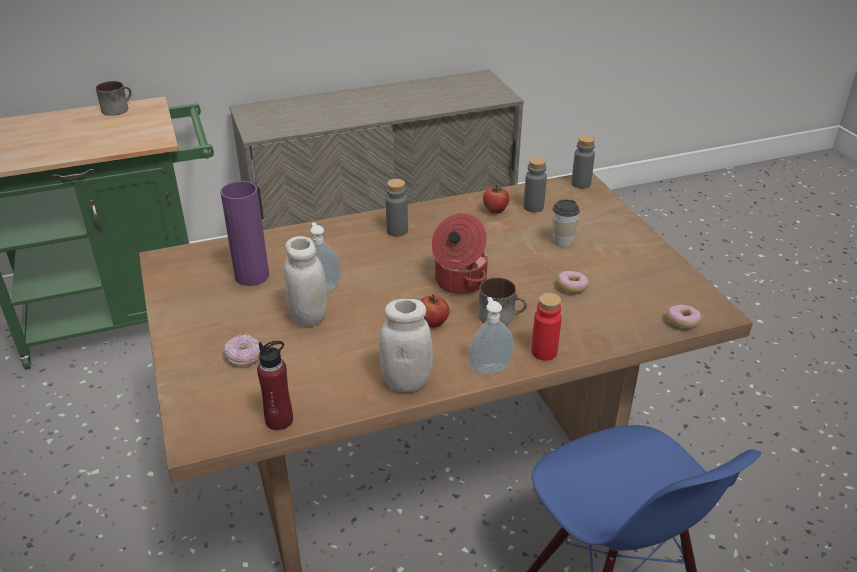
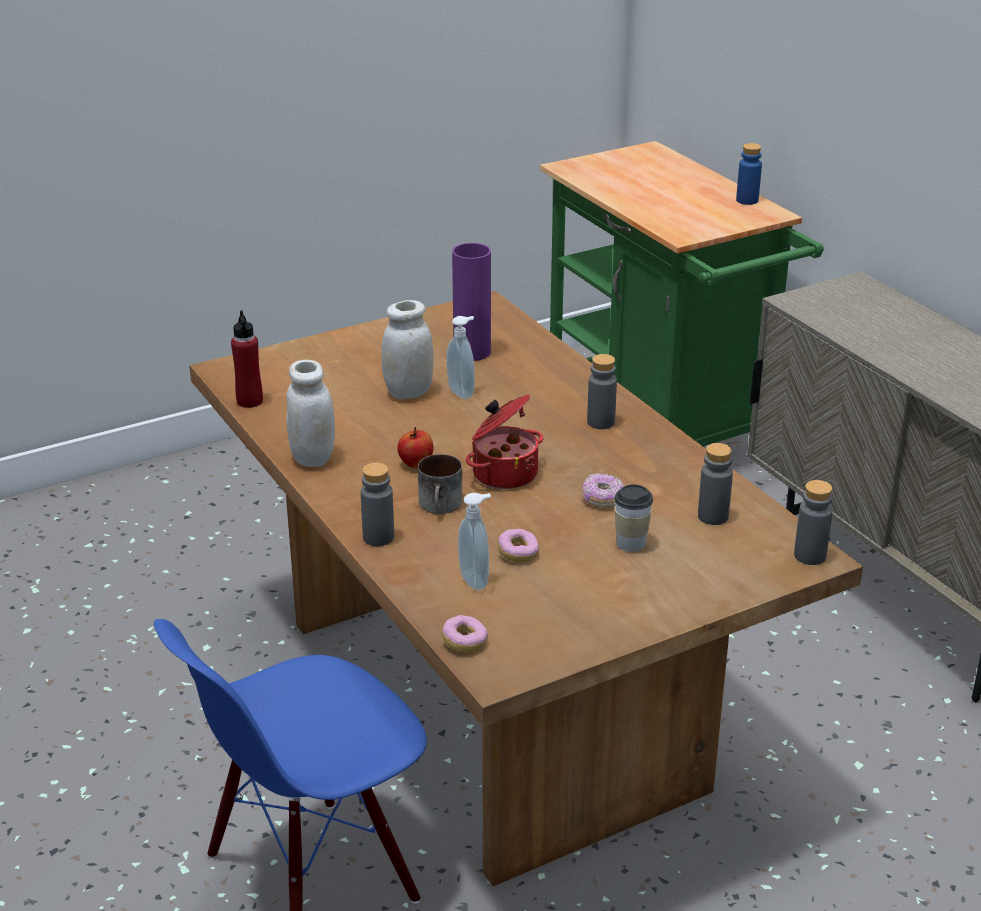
camera: 80 degrees right, 5 degrees down
(117, 108) = (747, 200): mug -> blue bottle
(244, 357) = (337, 371): donut -> donut (602, 499)
(489, 368) = (343, 504): soap dispenser -> soap dispenser (476, 580)
(495, 211) = (686, 487): apple -> none
(544, 352) = (378, 537): red bottle -> grey bottle

